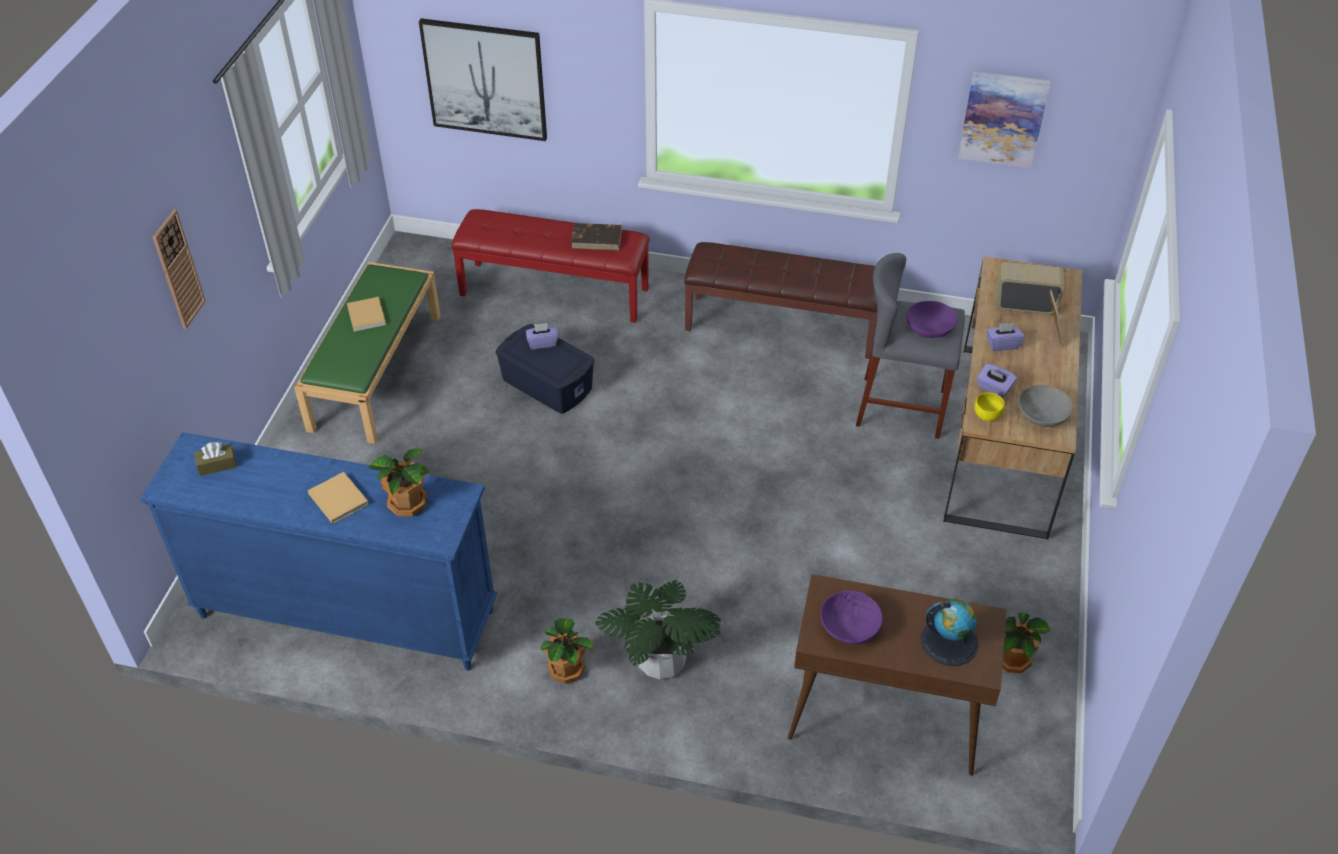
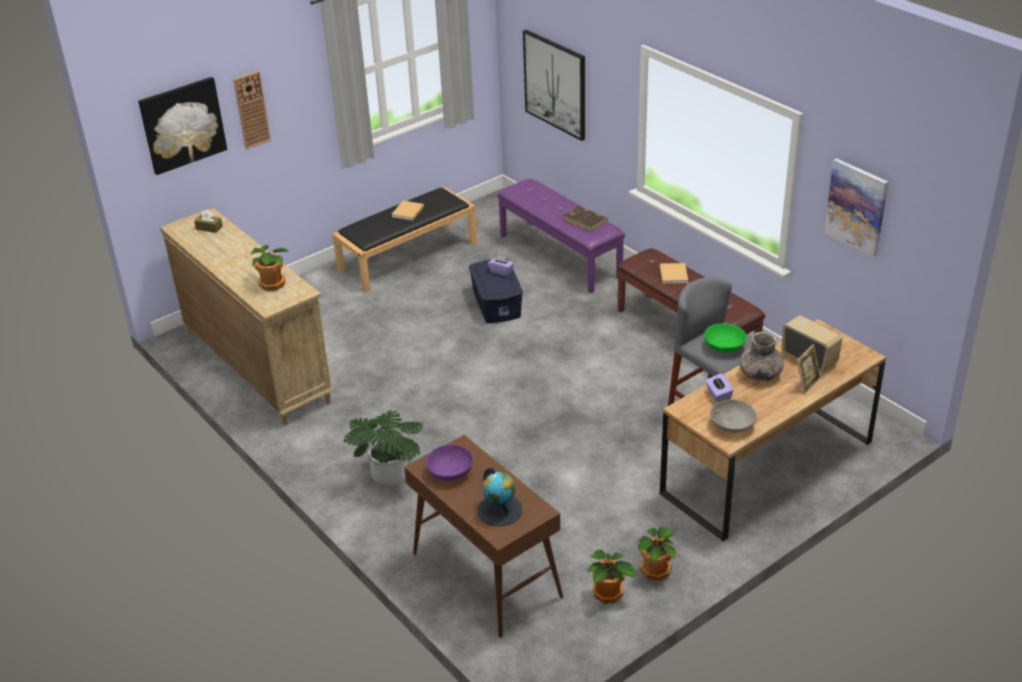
camera: 40 degrees right, 10 degrees down
(117, 336) = (182, 125): none -> picture
(337, 498) = (243, 267): beige book -> beige book (673, 274)
(345, 613) = (257, 366): blue dresser -> beige dresser
(375, 370) = (408, 255): green bench -> black bench
(555, 291) = (560, 256): red bench -> purple bench
(567, 668) = (335, 452): potted plant -> potted plant (657, 570)
(930, 328) = (724, 346): purple bowl -> green bowl
(987, 415) = (692, 407): yellow bowl -> none
(1002, 344) = (760, 374): purple tissue box -> grey vase

